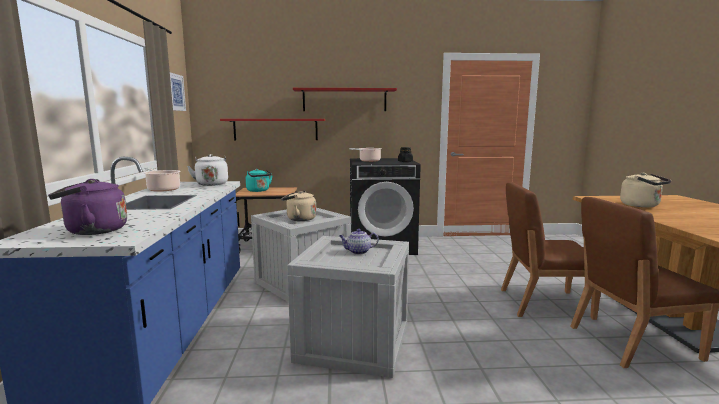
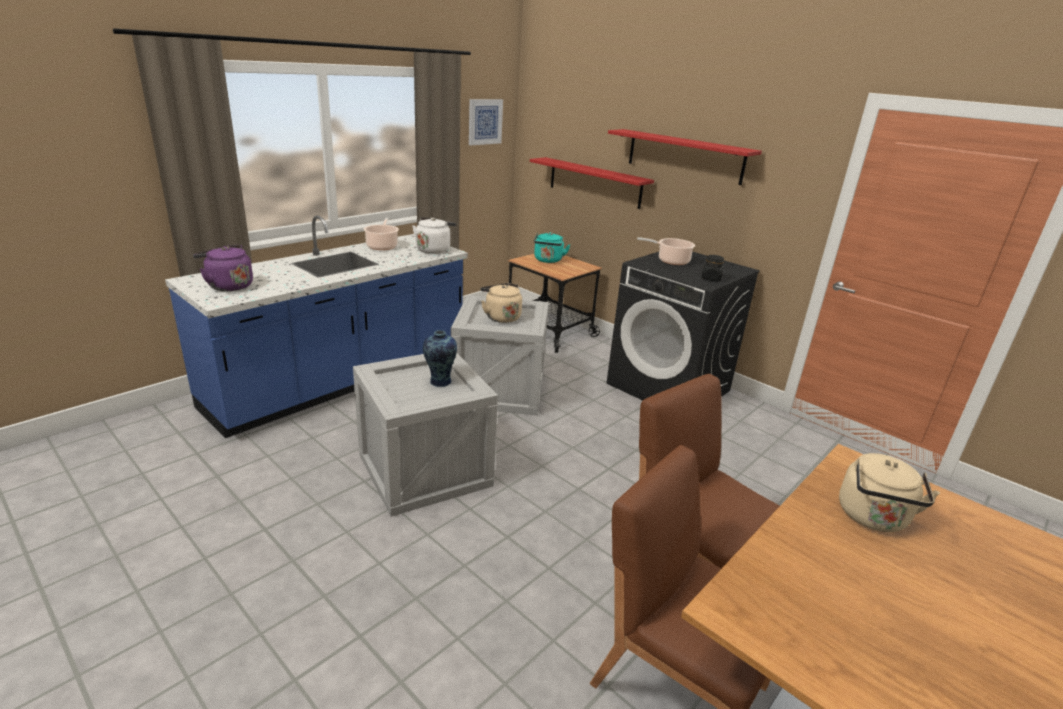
camera: 45 degrees right, 15 degrees up
(358, 252) = (439, 382): teapot -> vase

